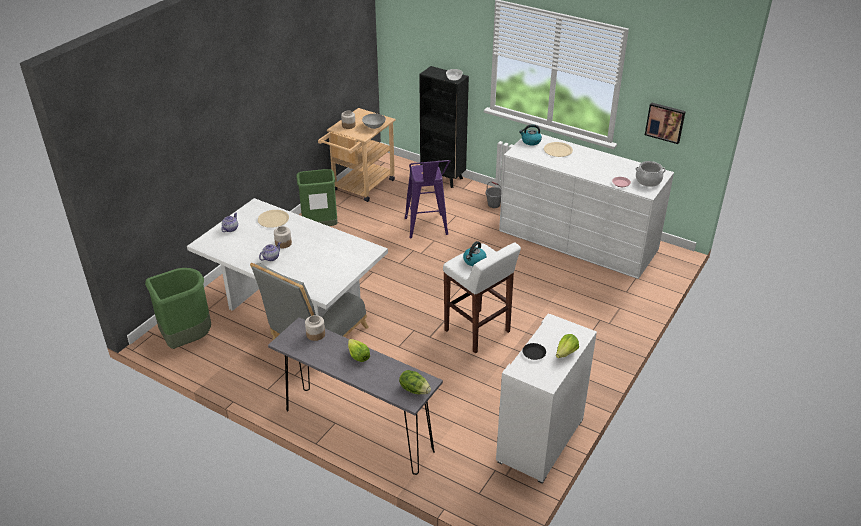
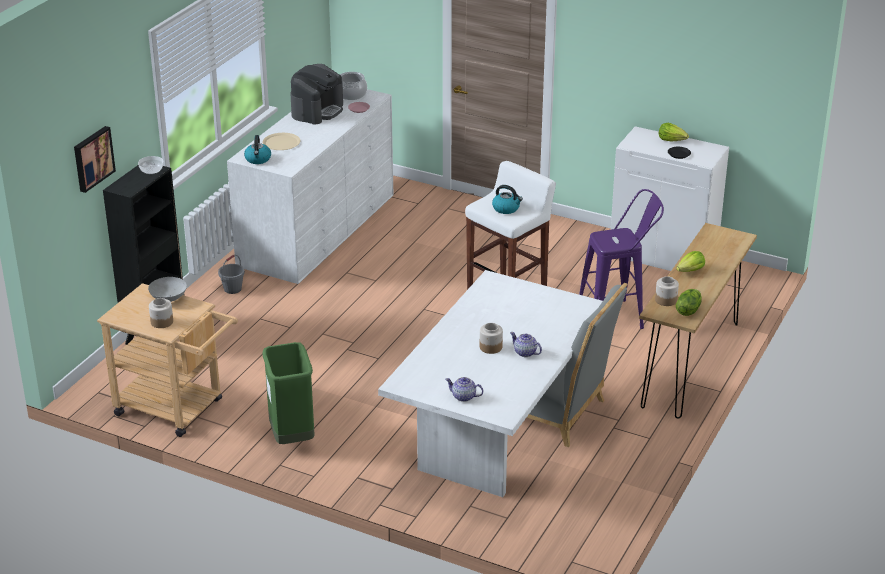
camera: 95 degrees left, 5 degrees down
(186, 339) = (577, 525): green trash can -> none
(273, 219) = (434, 363): beige plate -> none
(358, 430) = (691, 364): grey console table -> brown console table
(414, 389) = (725, 236): lettuce -> lettuce (688, 310)
(426, 229) = (295, 341): purple stool -> purple stool (617, 317)
(615, 165) = (317, 110): none -> coffee machine
(665, 122) = (298, 41): picture -> picture (92, 158)

